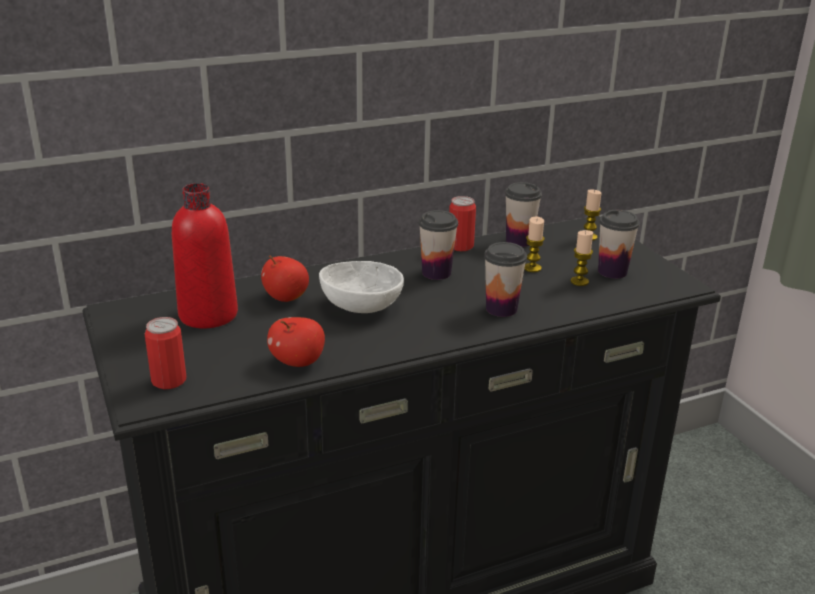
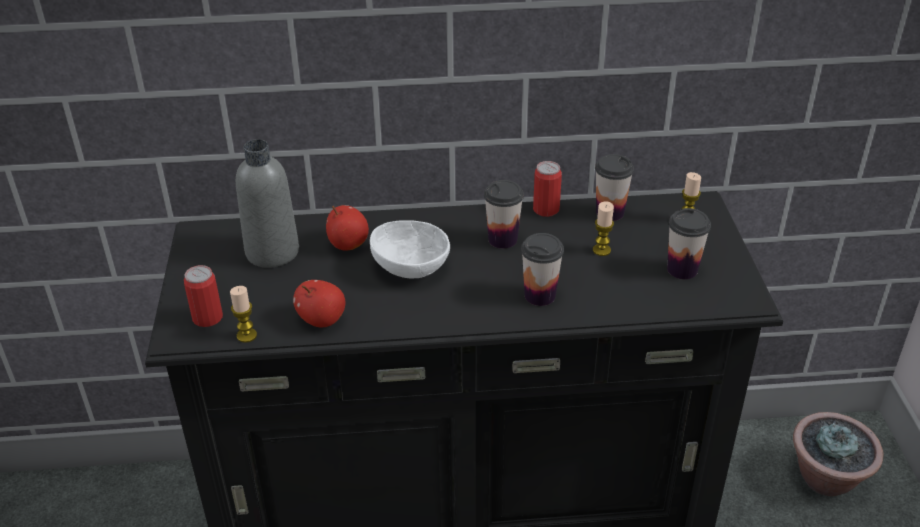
camera: 20 degrees right, 10 degrees up
(208, 315) = (272, 252): red bottle -> grey bottle
(579, 281) = (639, 276): candle -> candle (246, 335)
(706, 484) = (827, 479): none -> potted plant

